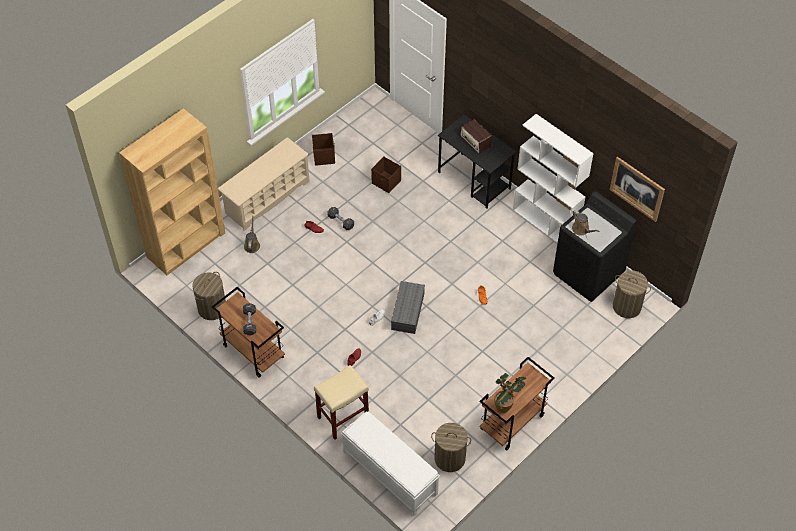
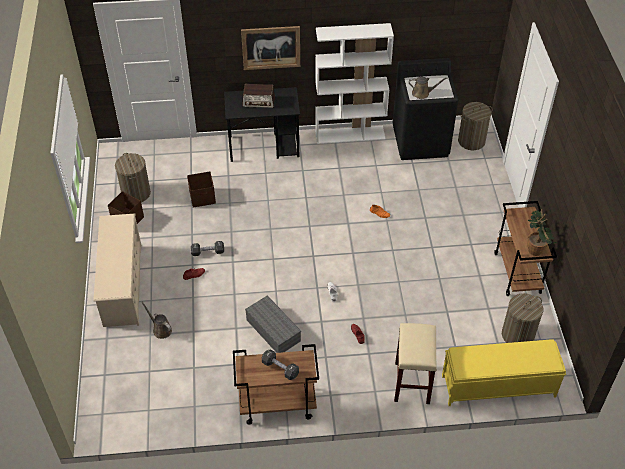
camera: 50 degrees left, 5 degrees down
(186, 245) = (103, 380): brown bookcase -> none
(212, 308) = (196, 406): laundry basket -> laundry basket (136, 193)
(389, 472) = (497, 386): white bench -> yellow bench
(407, 311) = (345, 268): grey storage box -> grey storage box (272, 330)
(637, 188) = (443, 27): picture -> picture (271, 47)

